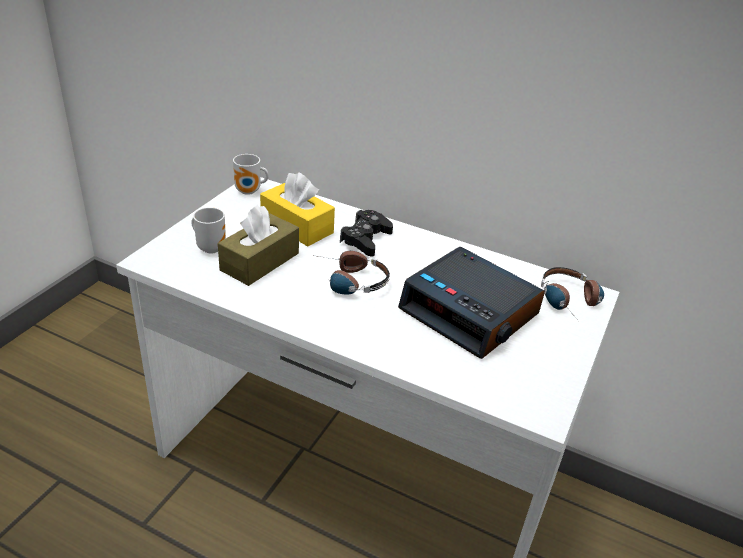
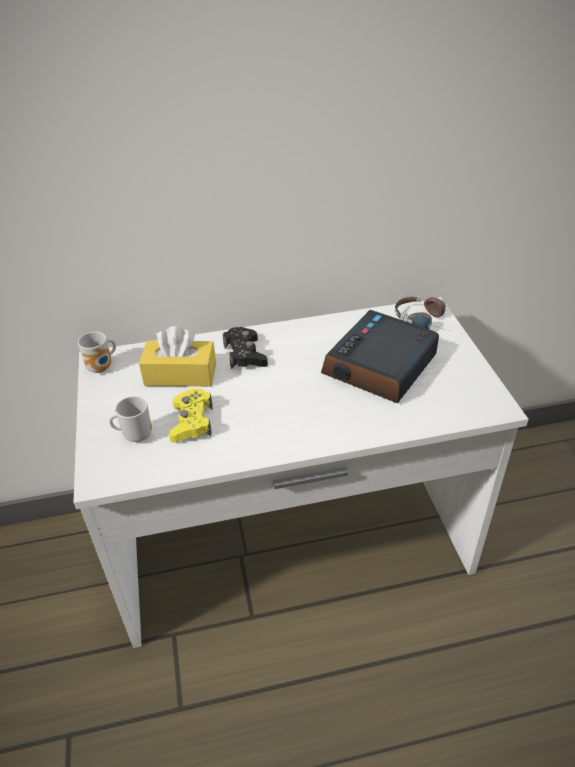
camera: 35 degrees left, 5 degrees up
(260, 262) = (192, 422): brown tissue box -> yellow game controller
(347, 281) = (275, 396): headphones -> none
(470, 312) = (380, 366): alarm clock -> alarm clock turned 120 degrees clockwise

